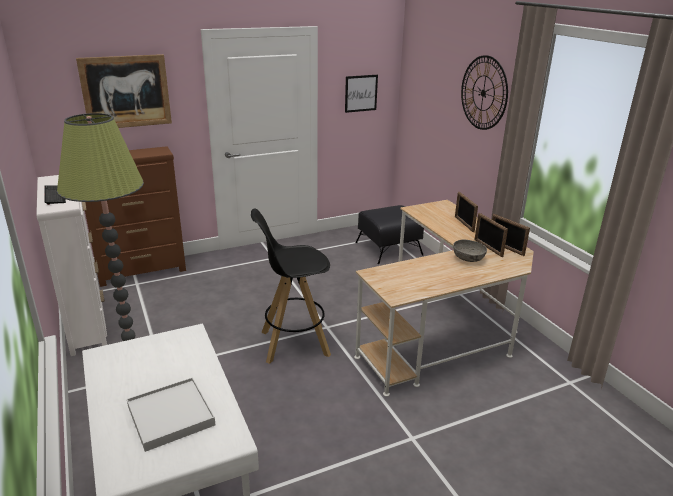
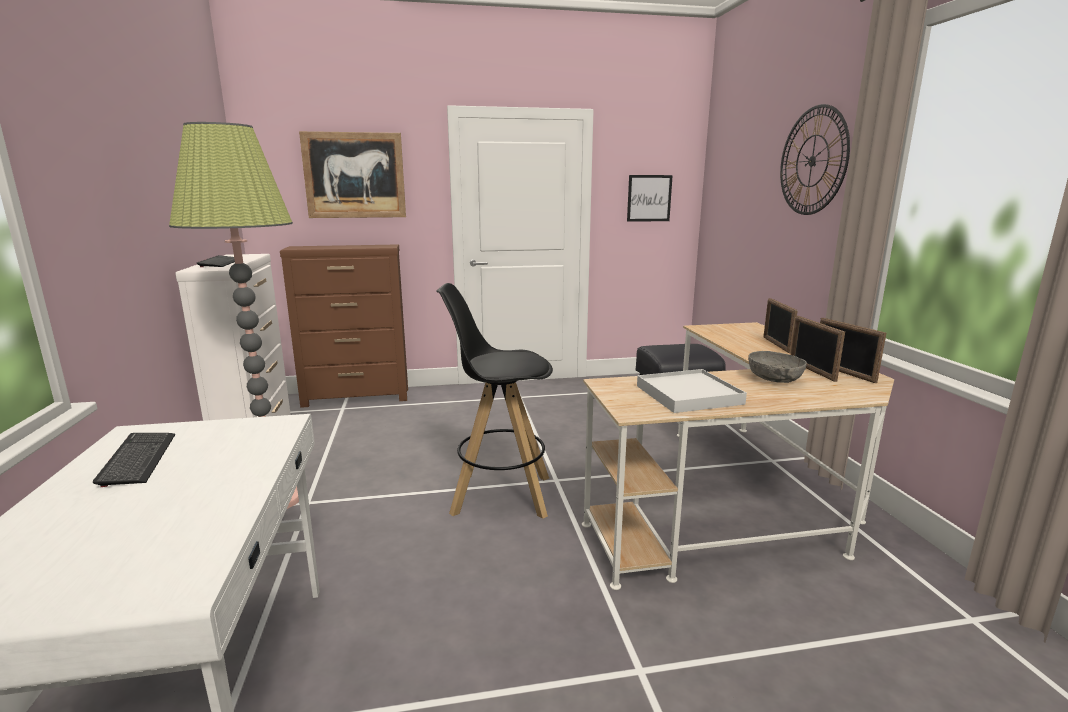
camera: 15 degrees right, 10 degrees down
(128, 374) = (138, 459): none -> keyboard
(170, 416) = (127, 526): white tray -> white tray (688, 395)

